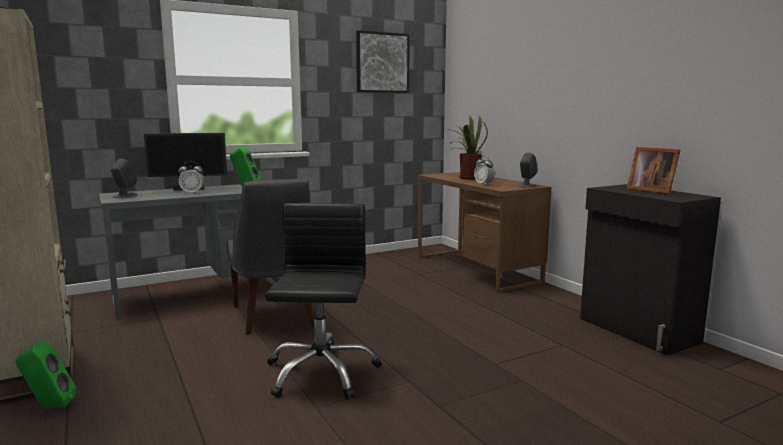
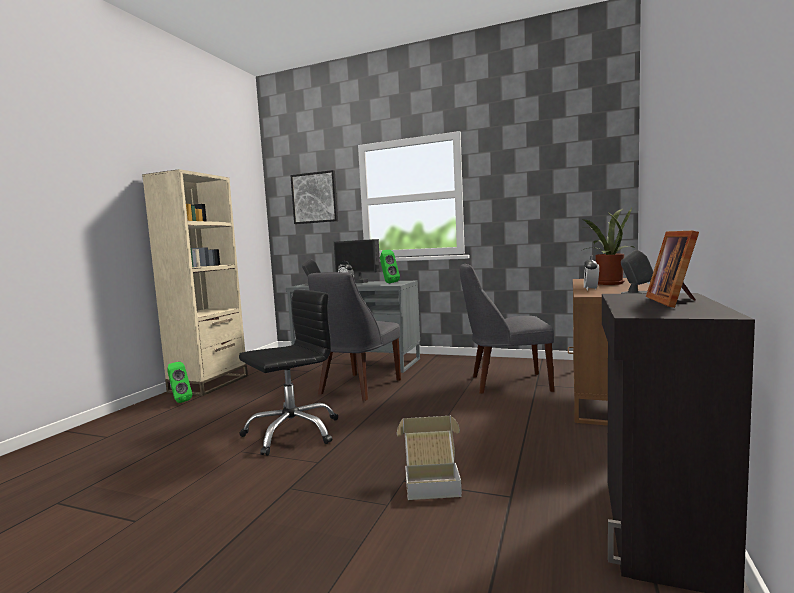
camera: 50 degrees right, 5 degrees down
(382, 62) = (550, 163): picture -> picture (315, 198)
(395, 278) = (506, 383): none -> grey chair
(510, 356) = (431, 481): none -> cardboard box

